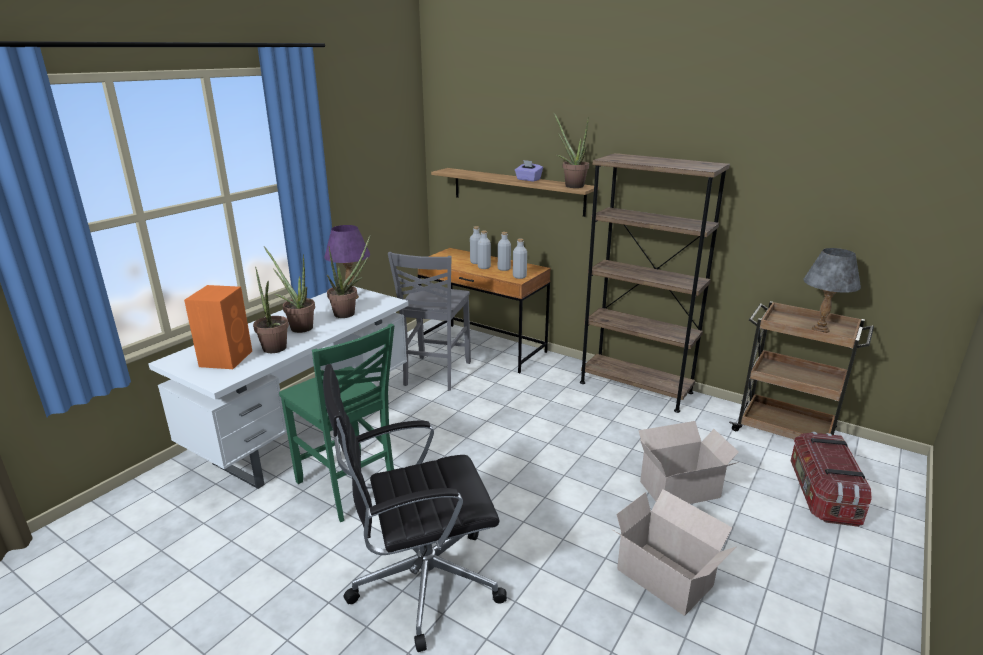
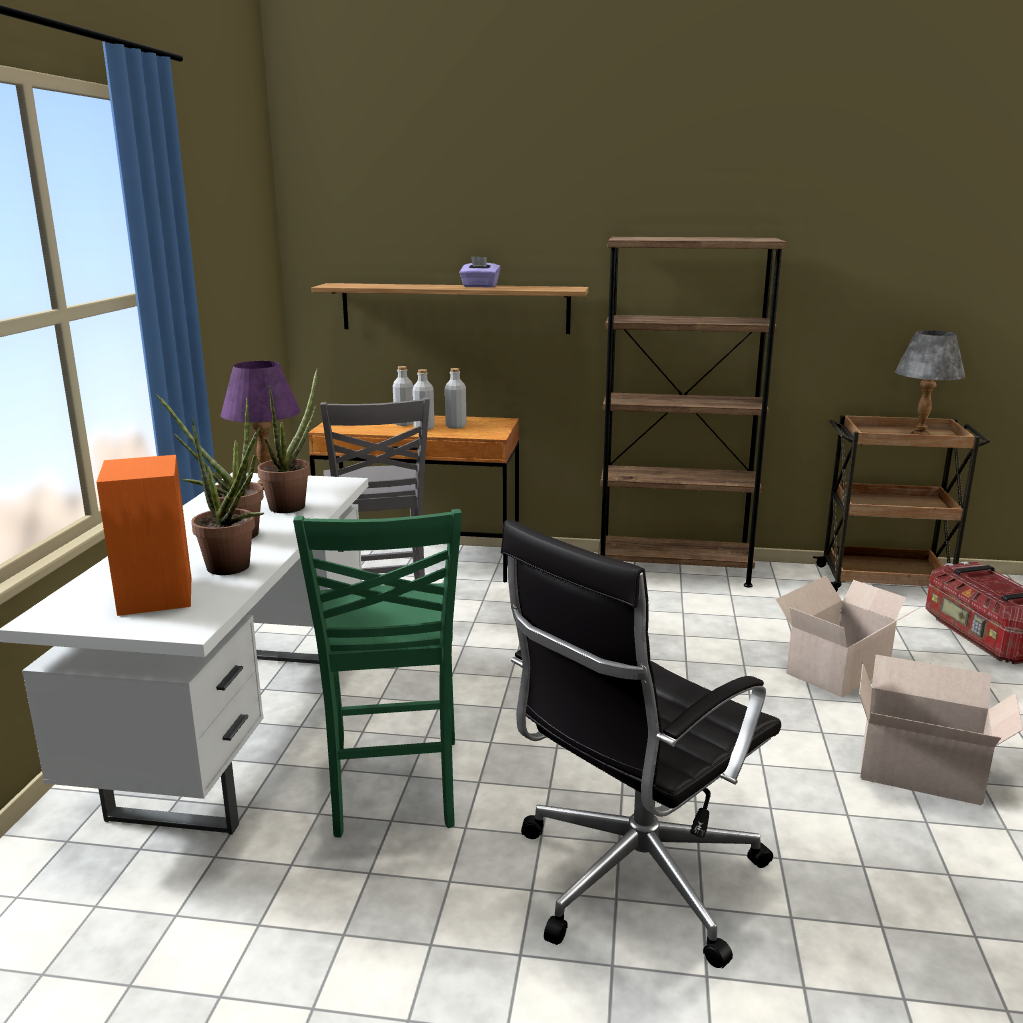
camera: 25 degrees left, 5 degrees down
(348, 487) = (393, 788): green chair -> green chair turned 60 degrees clockwise
(519, 276) = (491, 432): grey bottle -> none
(571, 185) = (553, 288): potted plant -> none

